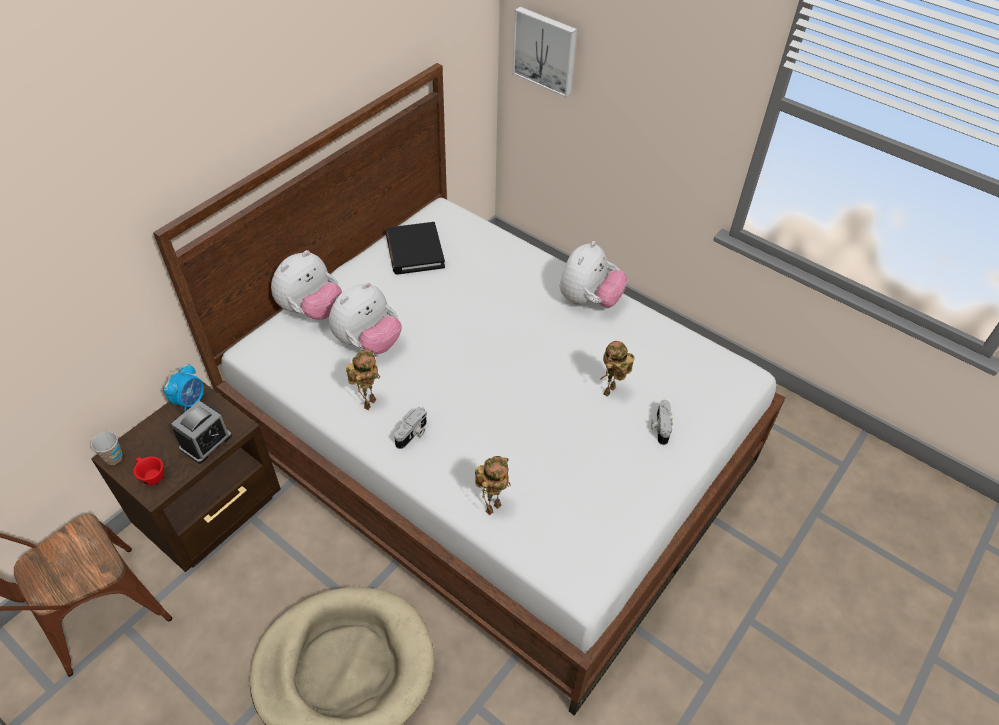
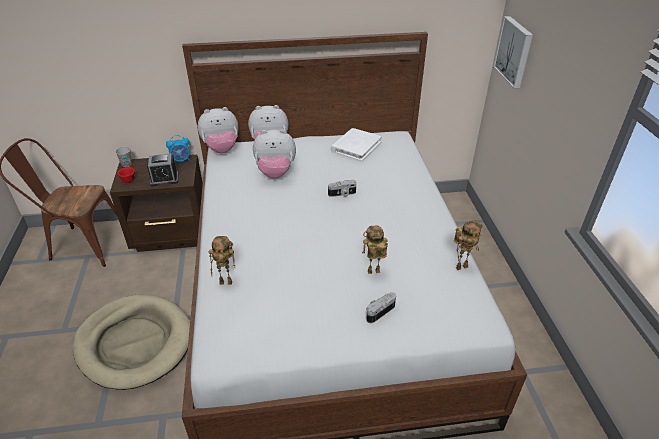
camera: 45 degrees right, 10 degrees down
(369, 402) = (238, 197): toy robot -> toy robot (461, 266)
(413, 434) = (237, 223): camera -> camera (342, 194)
(414, 251) = (356, 146): black book -> white book
(588, 300) = (427, 219): plush toy -> plush toy (221, 149)

